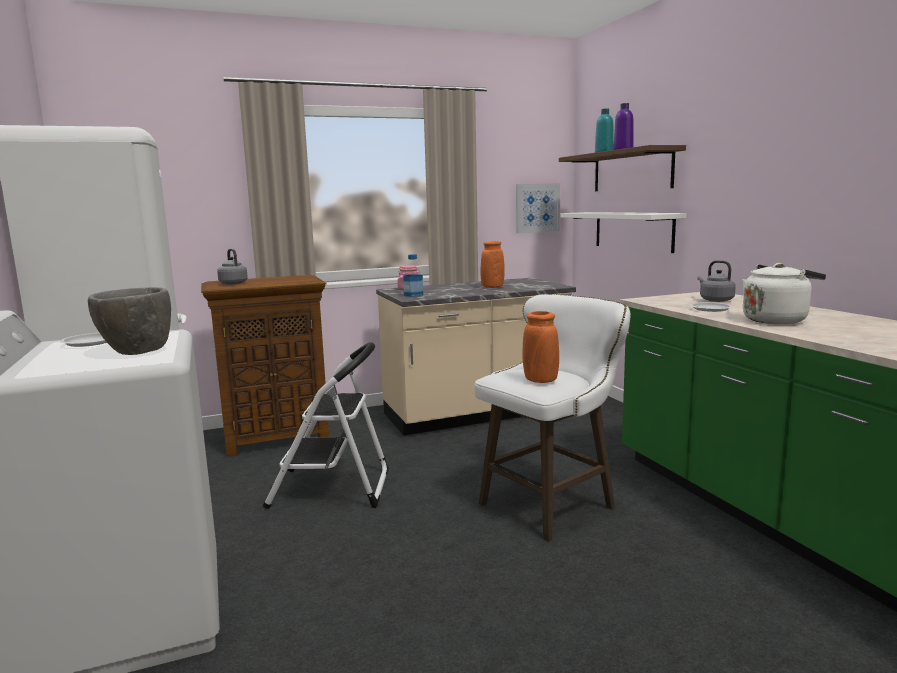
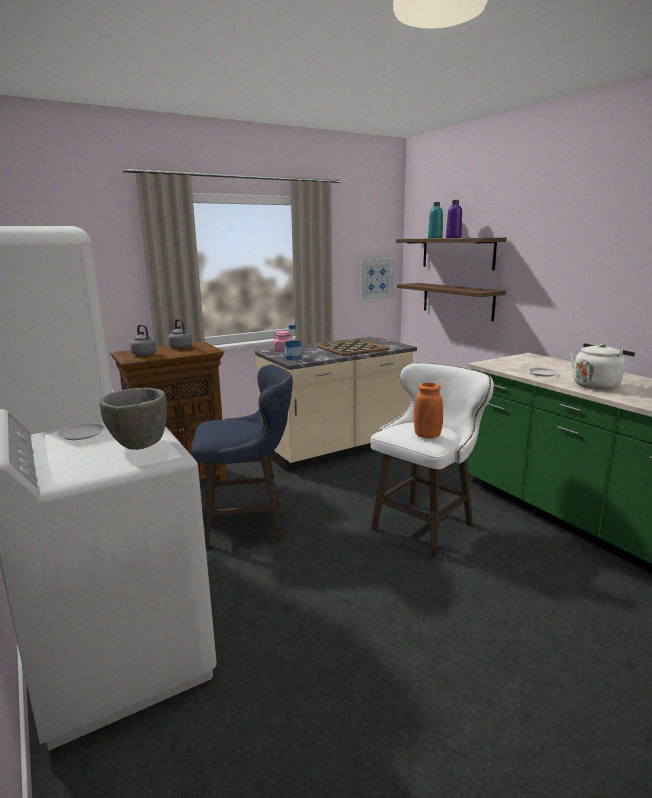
camera: 10 degrees left, 5 degrees up
(334, 488) = (249, 524): step ladder -> blue stool
(492, 287) = (351, 348): orange vase -> tray
(633, 231) = (457, 301): white shelf -> brown shelf
(715, 300) = (538, 363): grey kettle -> grey kettle (180, 347)

